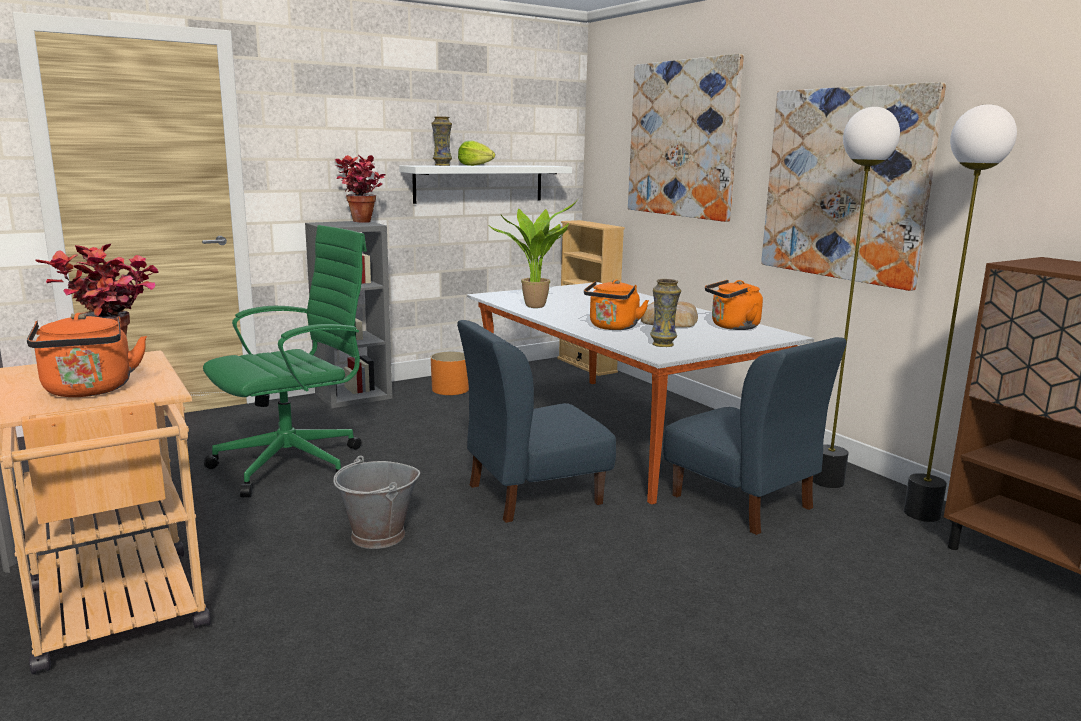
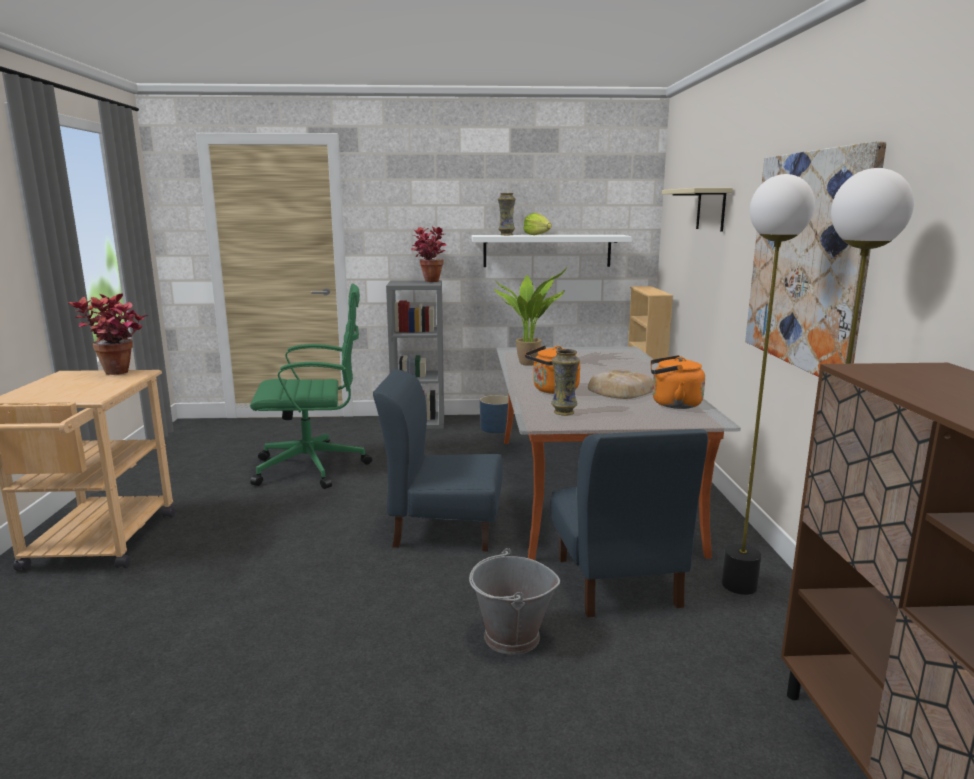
camera: 30 degrees right, 0 degrees up
(89, 391) = (61, 392): orange kettle -> none
(378, 536) = (295, 534): grey bucket -> grey bucket (511, 637)
(450, 389) = (496, 428): orange planter -> blue planter
(682, 139) = (711, 209): picture -> beige shelf

